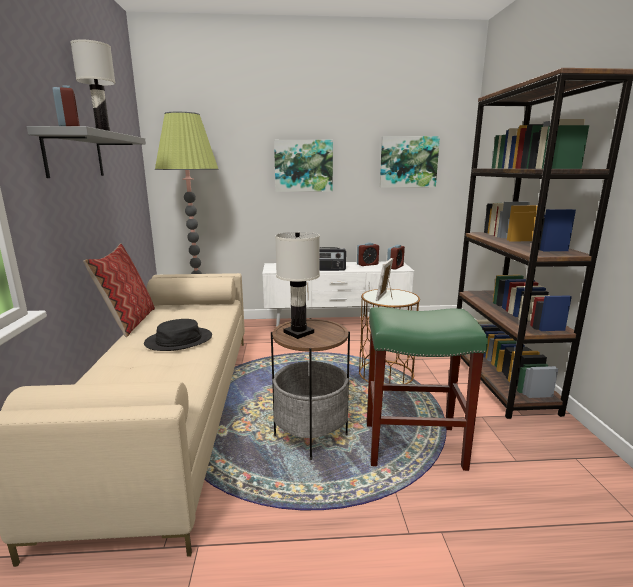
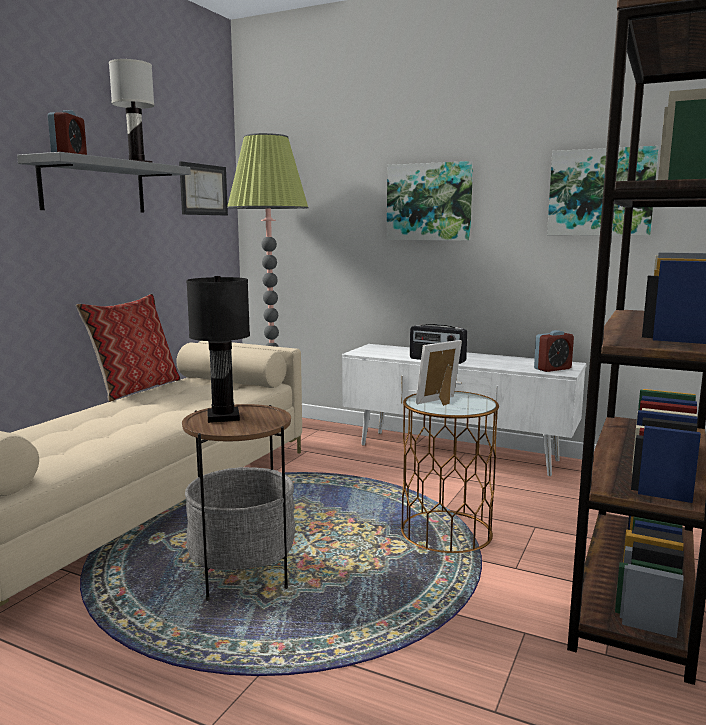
camera: 30 degrees right, 5 degrees down
(129, 154) = (203, 189): none -> picture
(179, 340) = (146, 413): black hat -> none
(298, 332) = (223, 417): white table lamp -> black table lamp
(367, 264) = (514, 360): alarm clock -> none
(412, 445) = (356, 631): green stool -> none

